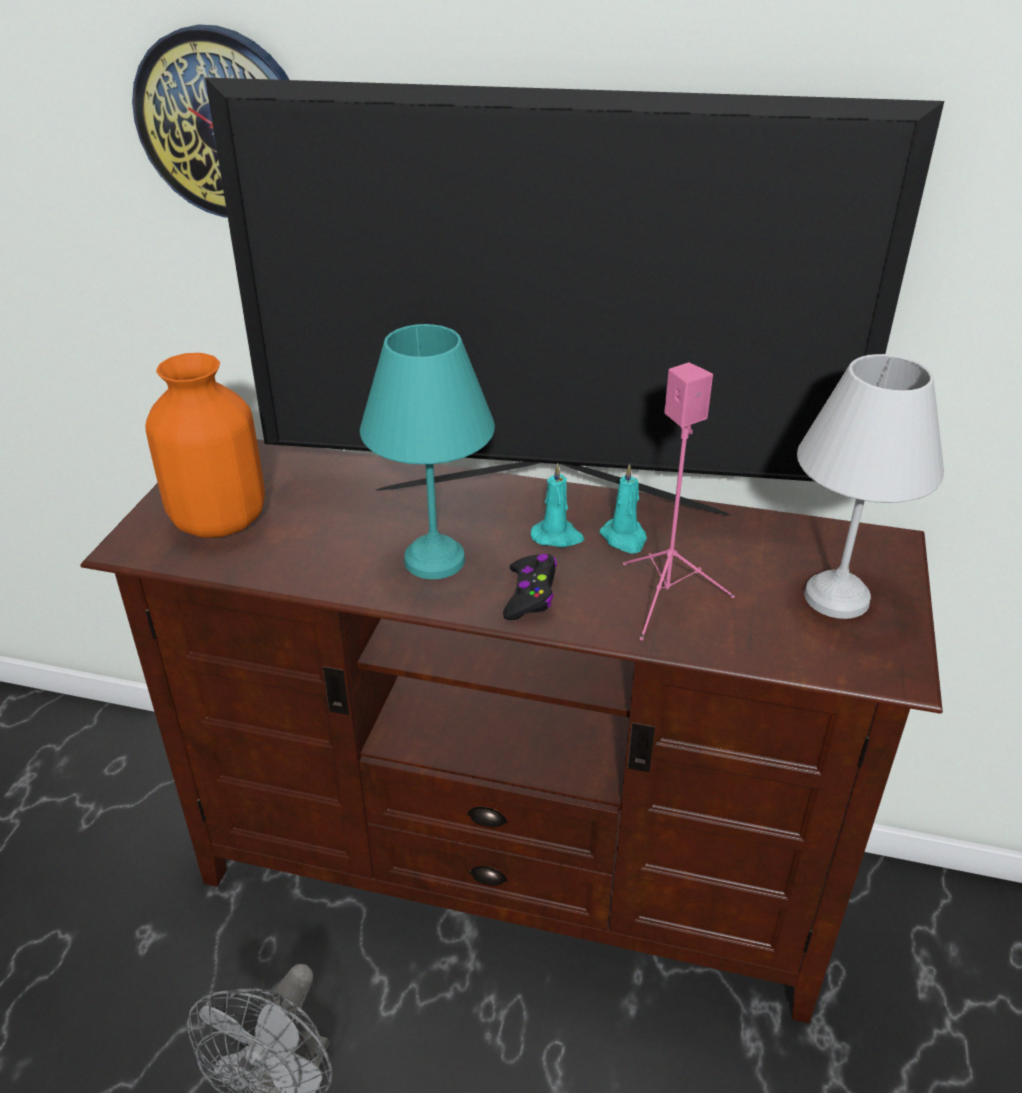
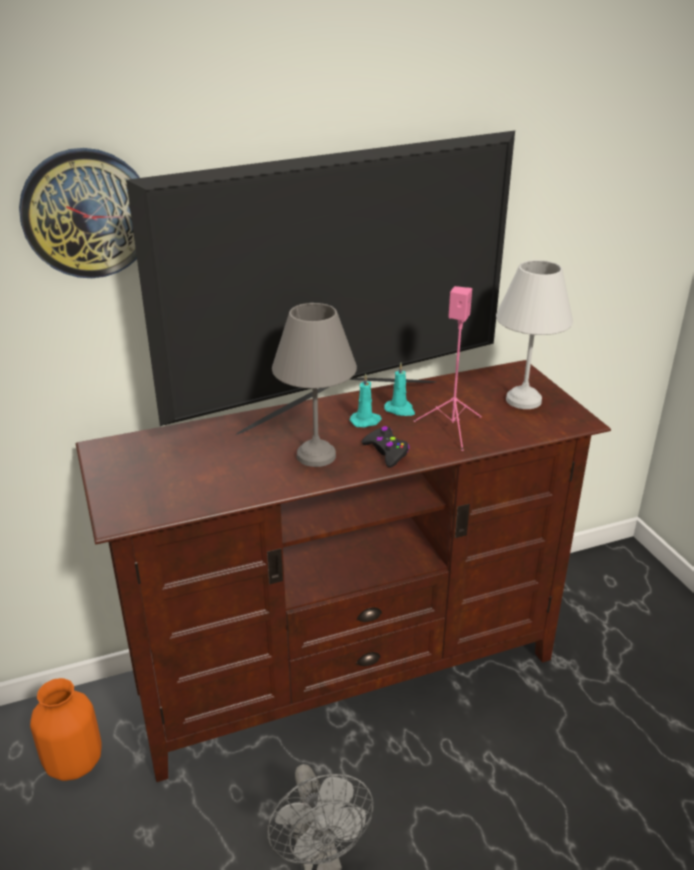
camera: 35 degrees left, 5 degrees down
(221, 520) = (160, 483): orange vase -> orange vase (75, 761)
(434, 558) = (315, 455): turquoise table lamp -> grey table lamp

